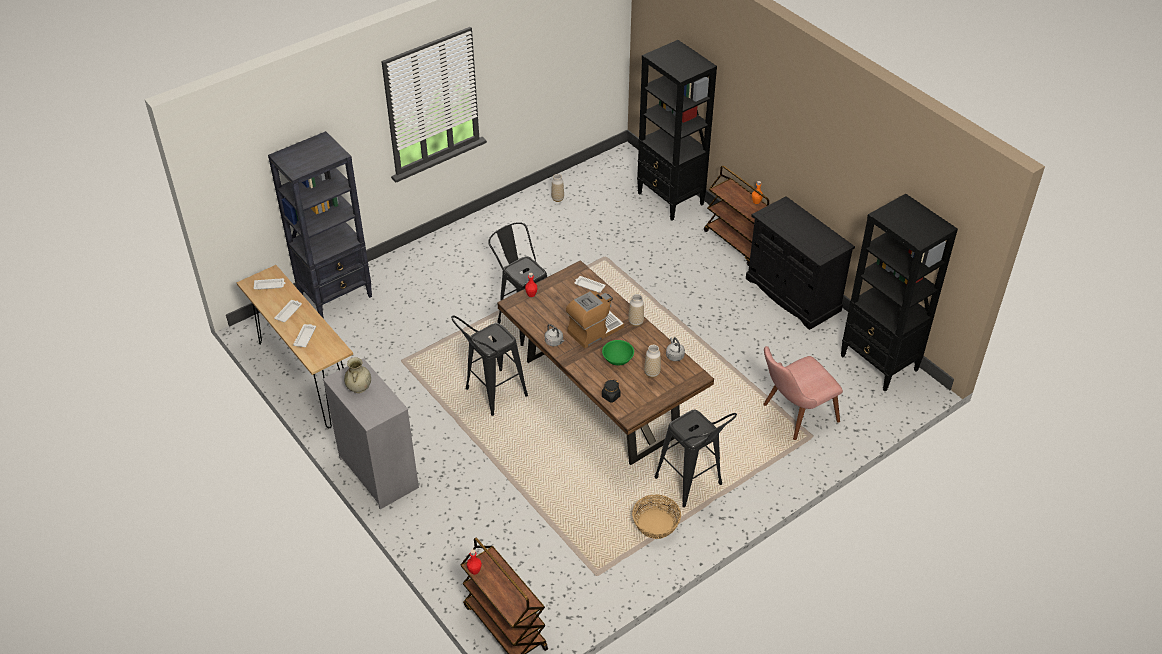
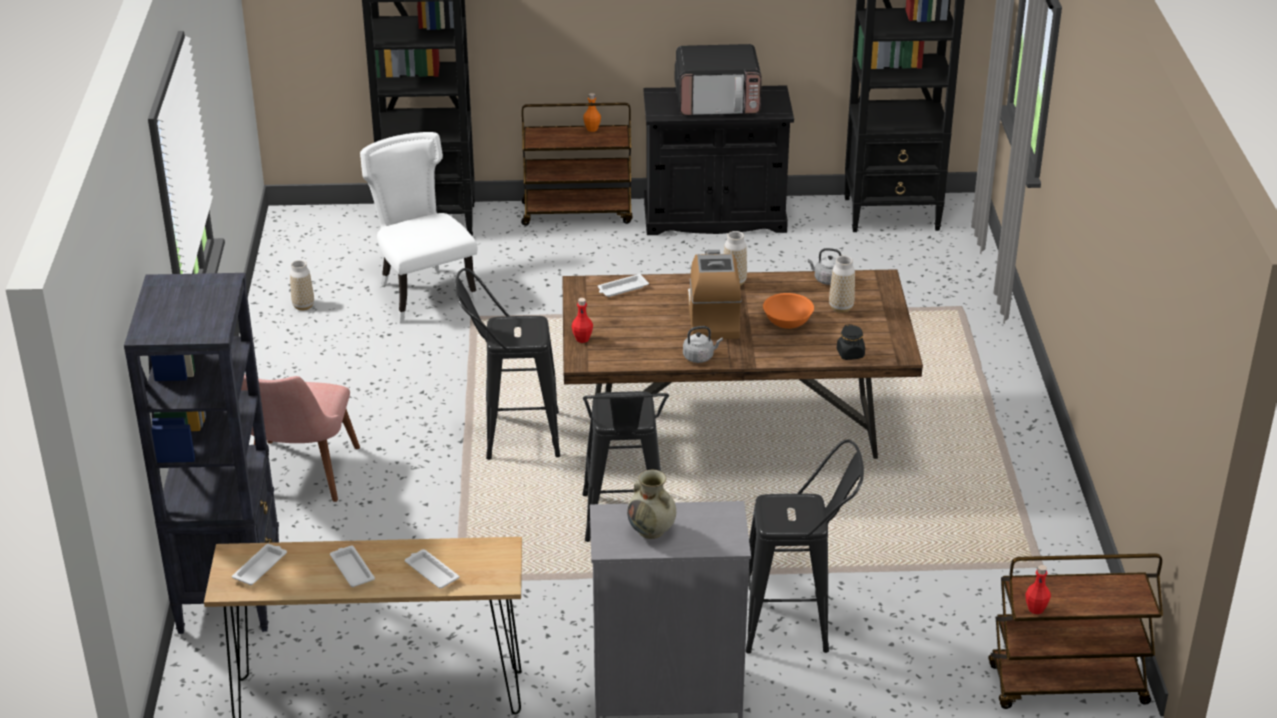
camera: 55 degrees left, 10 degrees down
(609, 229) = (423, 292): none -> white chair
(617, 359) = (787, 322): green bowl -> orange bowl
(655, 524) = (996, 482): basket -> none
(692, 485) = (958, 426): black stool -> black stool (796, 624)
(792, 416) = (915, 306): pink chair -> pink chair (300, 480)
(803, 229) = (718, 102): none -> microwave

